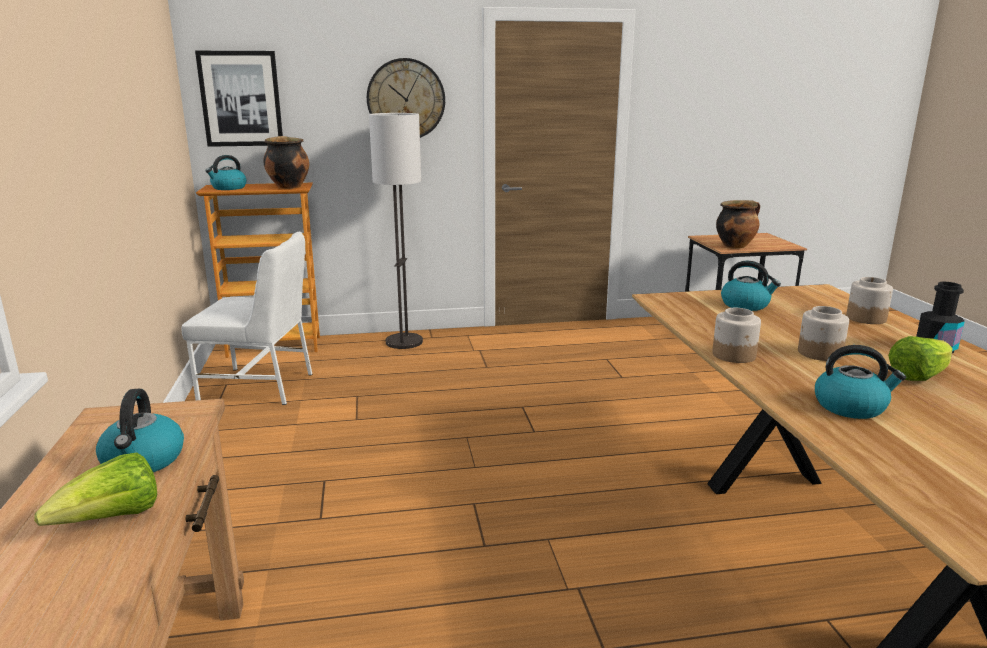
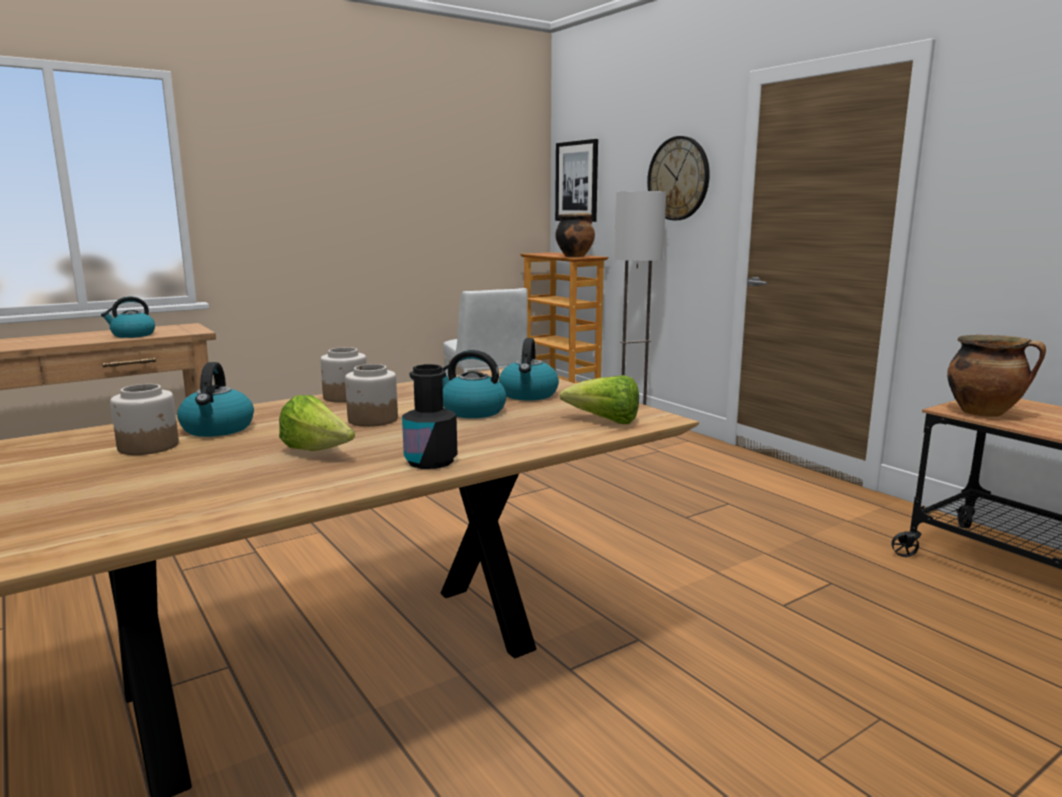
camera: 65 degrees right, 5 degrees down
(112, 520) = (73, 340): lettuce -> lettuce (605, 421)
(228, 188) = (546, 254): kettle -> kettle (472, 411)
(866, 318) = (538, 435): jar -> jar (149, 446)

